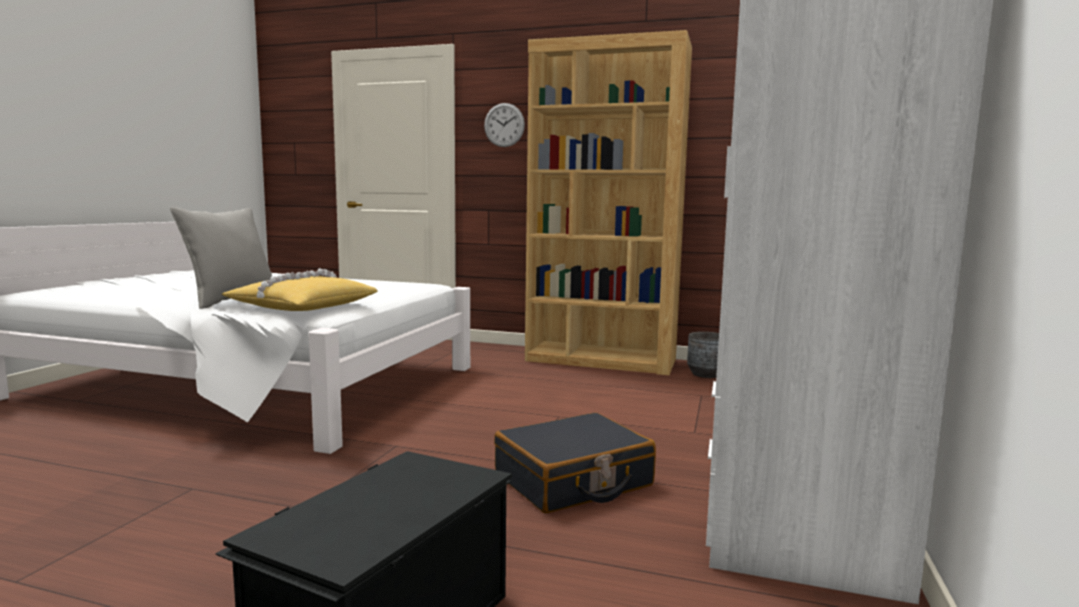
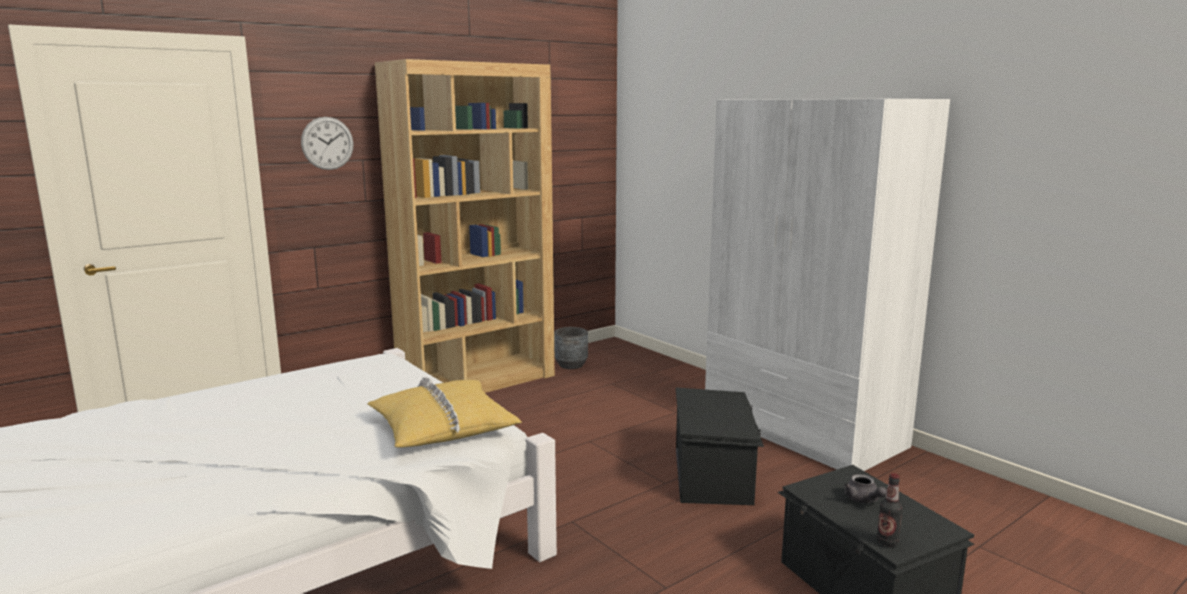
camera: 55 degrees left, 5 degrees up
(231, 301) = (345, 455): grey pillow -> none
(283, 524) = (887, 541): none -> bottle
(400, 493) = (863, 500): none -> grey teapot
(573, 481) = (714, 475): black suitcase -> black storage box

